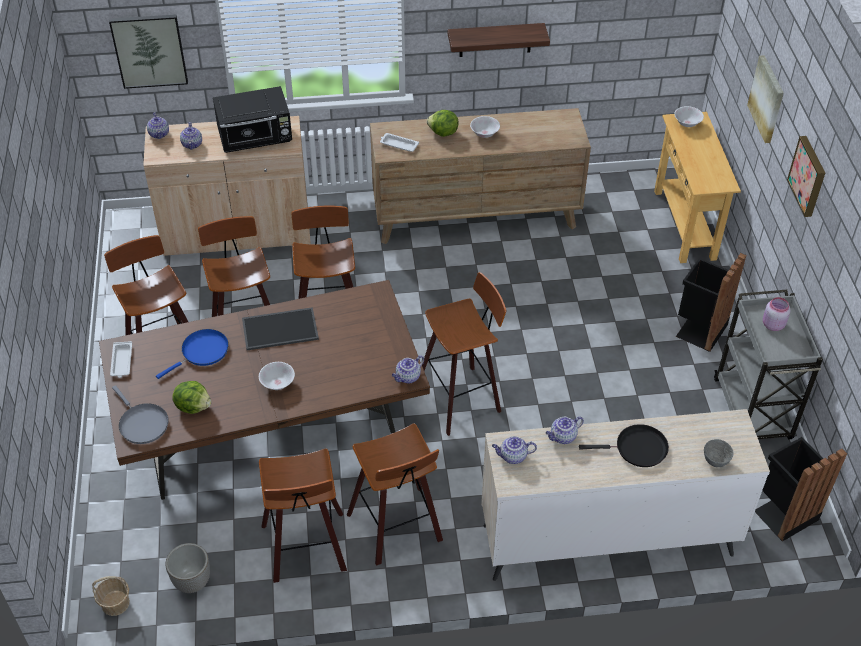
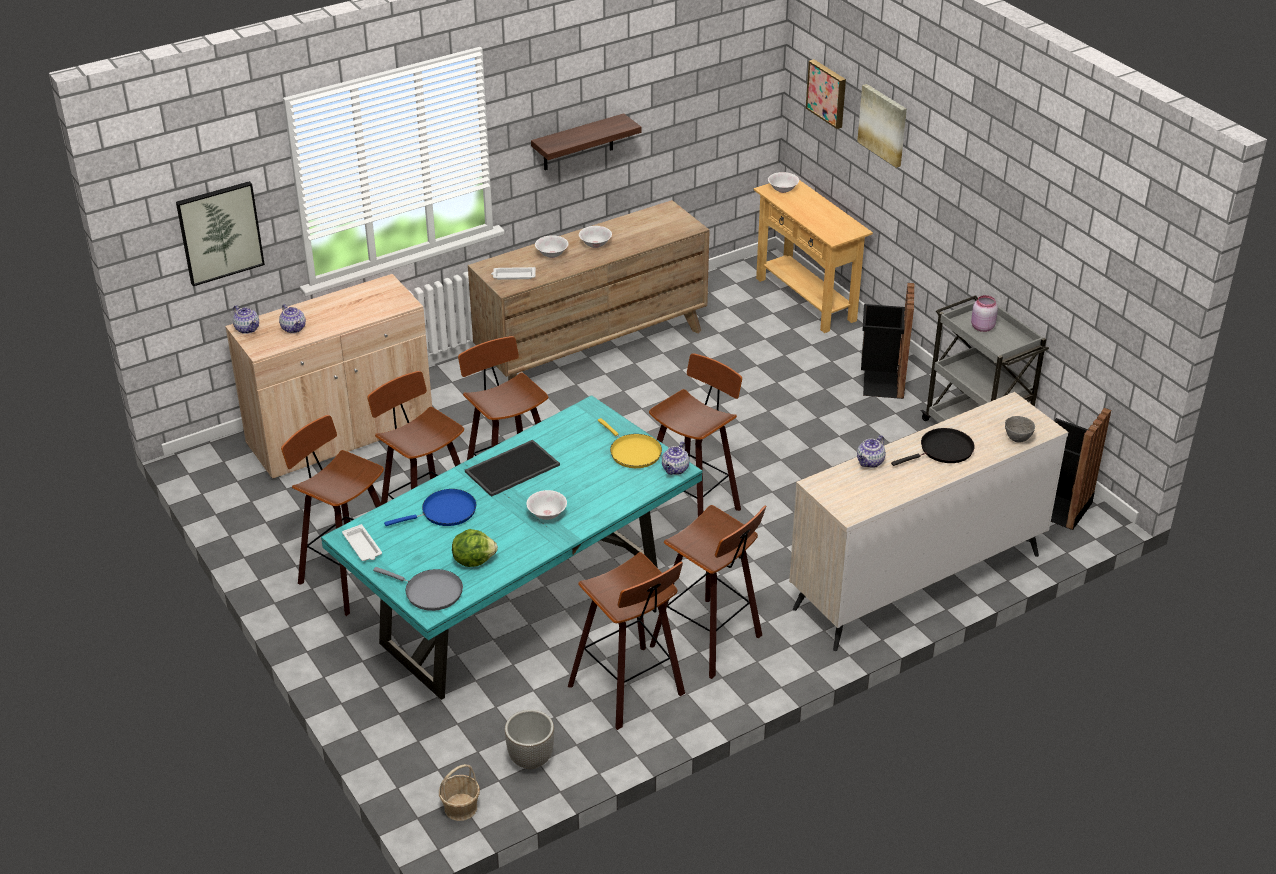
camera: 25 degrees left, 10 degrees down
(202, 352) = (445, 512): blue frying pan -> blue frying pan turned 45 degrees clockwise
(256, 138) = (361, 305): black microwave -> none
(272, 438) = (521, 607): brown dining table -> turquoise dining table
(385, 347) = (633, 452): none -> yellow frying pan
(443, 133) = (552, 254): lettuce -> white bowl
(512, 456) = (836, 492): teapot -> none
(809, 176) = (968, 173): picture -> picture (828, 93)

